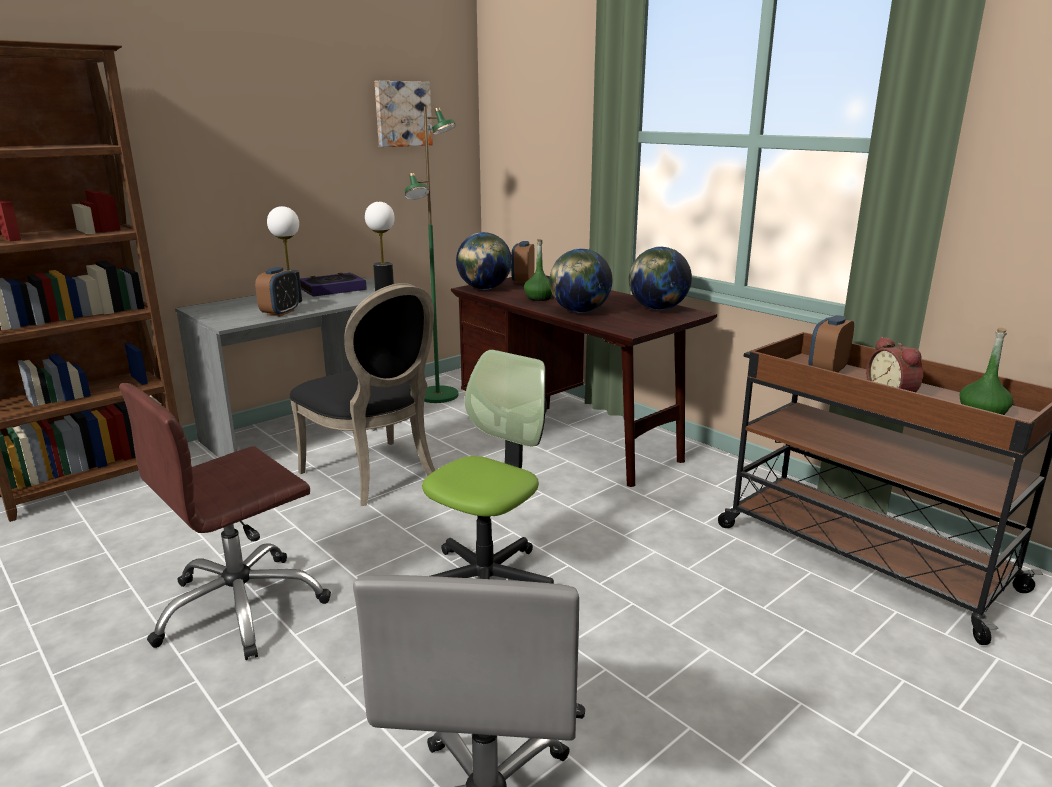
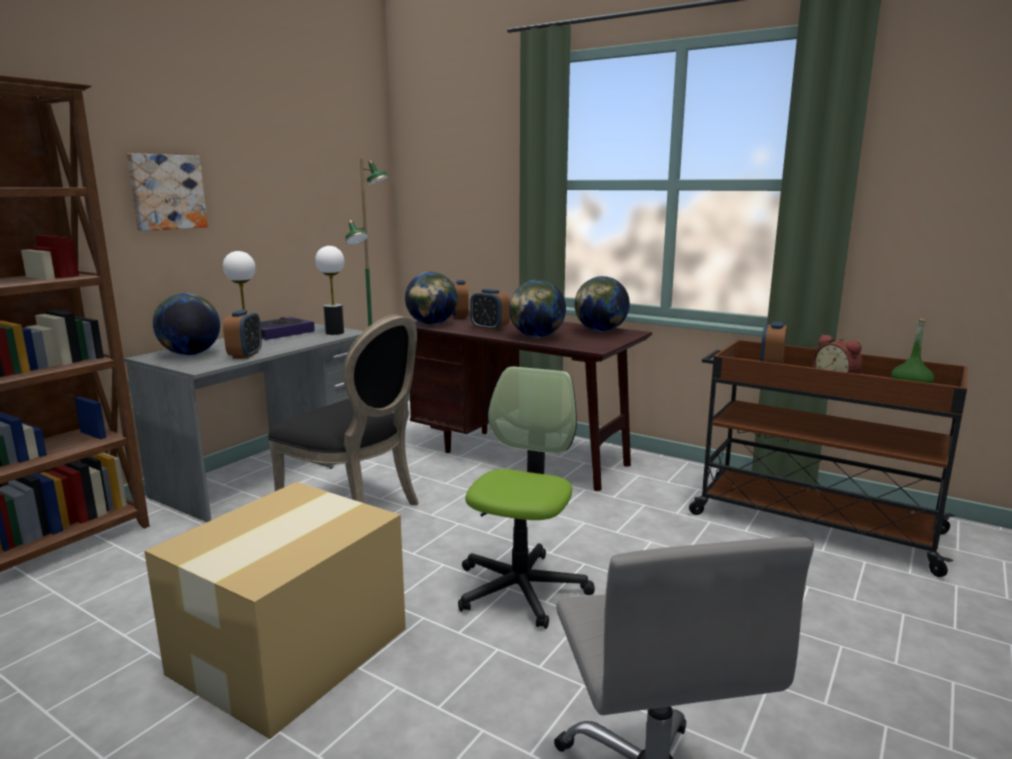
camera: 15 degrees left, 5 degrees down
(234, 308) = (190, 354): none -> globe
(241, 608) = (287, 651): brown office chair -> cardboard box
(402, 114) = (330, 167): picture -> picture (166, 192)
(539, 298) = (489, 328): green bottle -> alarm clock

